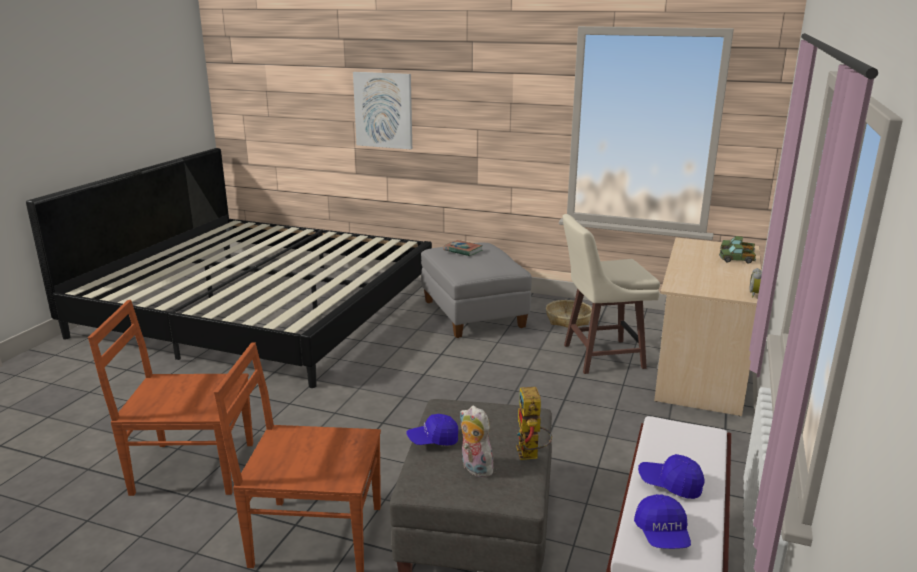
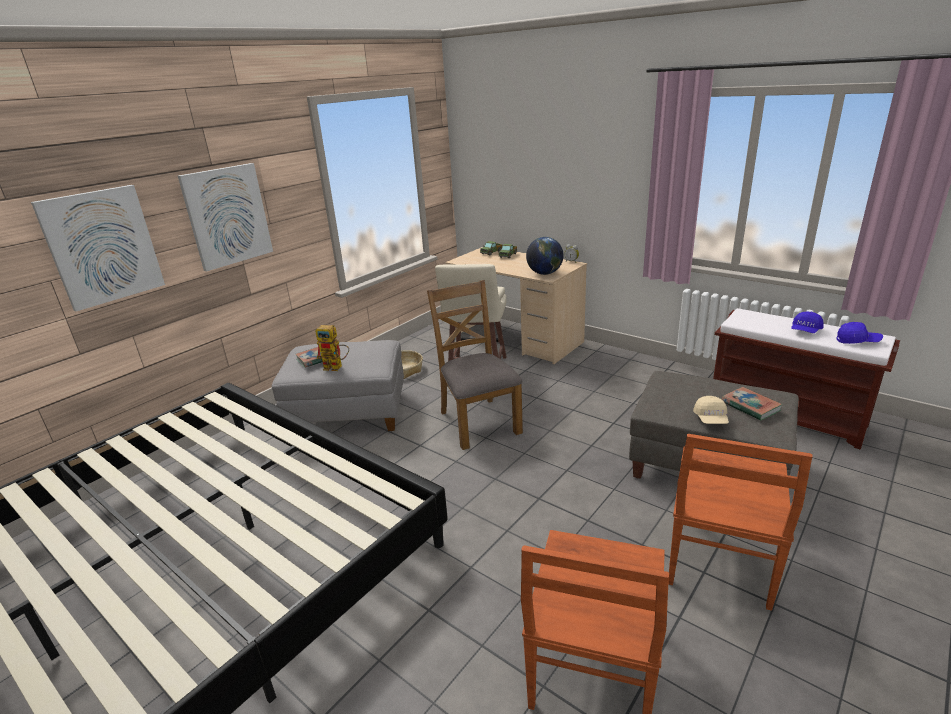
camera: 70 degrees left, 5 degrees up
(433, 440) = (711, 419): blue cap -> beige cap
(472, 114) = (227, 216): none -> picture
(474, 468) = (750, 406): plush toy -> book
(494, 374) = (478, 422): none -> brown chair
(530, 455) = (729, 384): toy robot -> toy robot (337, 367)
(688, 284) = (545, 273): none -> globe

